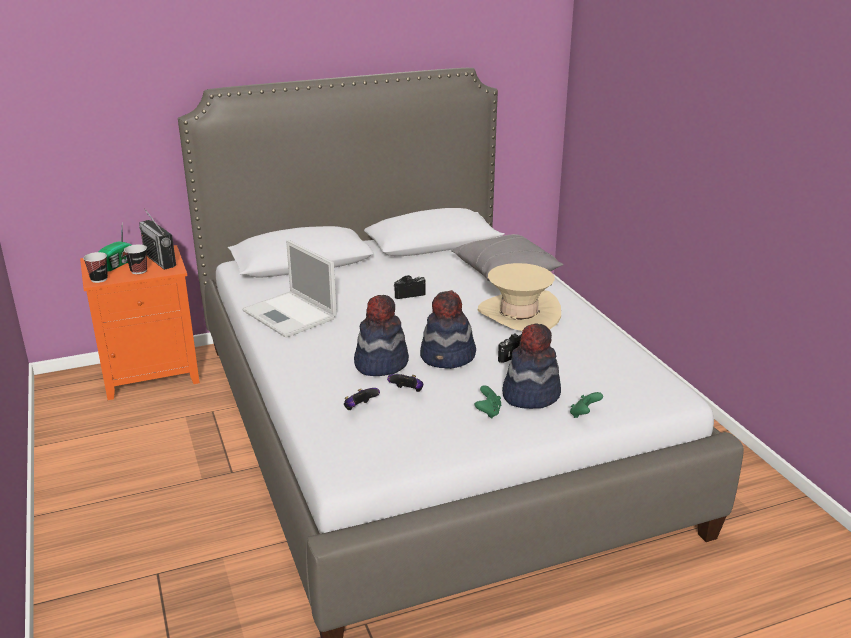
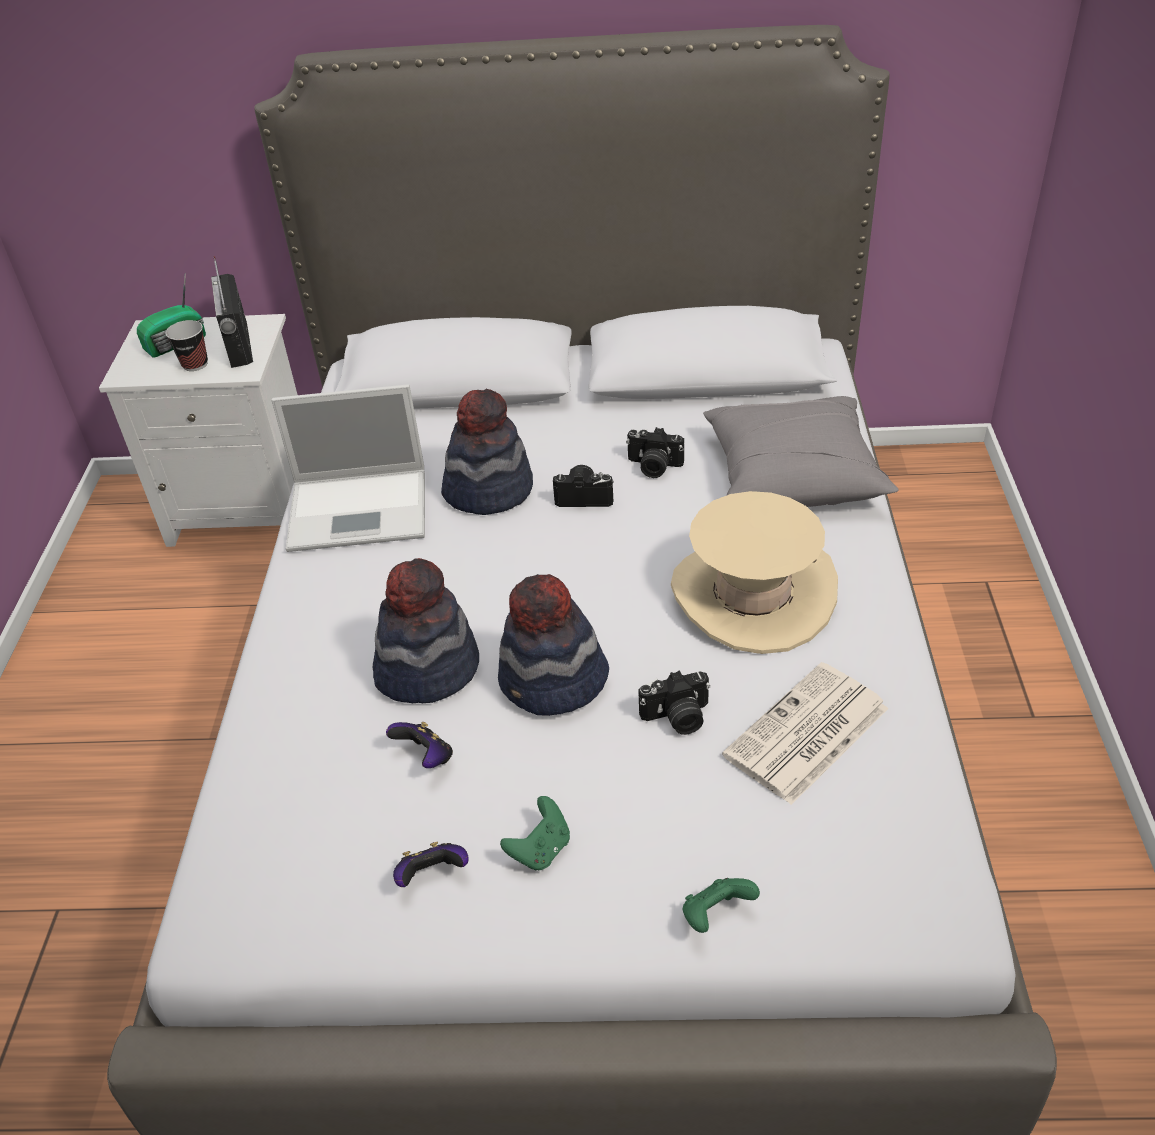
camera: 25 degrees right, 15 degrees up
(99, 279) = (130, 372): cup -> none
(152, 374) = (249, 508): orange nightstand -> white nightstand
(291, 315) = (361, 509): laptop -> laptop turned 75 degrees counterclockwise
(360, 408) = (323, 777): game controller -> game controller (432, 876)
(434, 278) = (653, 467): none -> camera
(530, 394) = (646, 825): hat -> hat (488, 490)
(578, 354) = (806, 735): none -> newspaper

